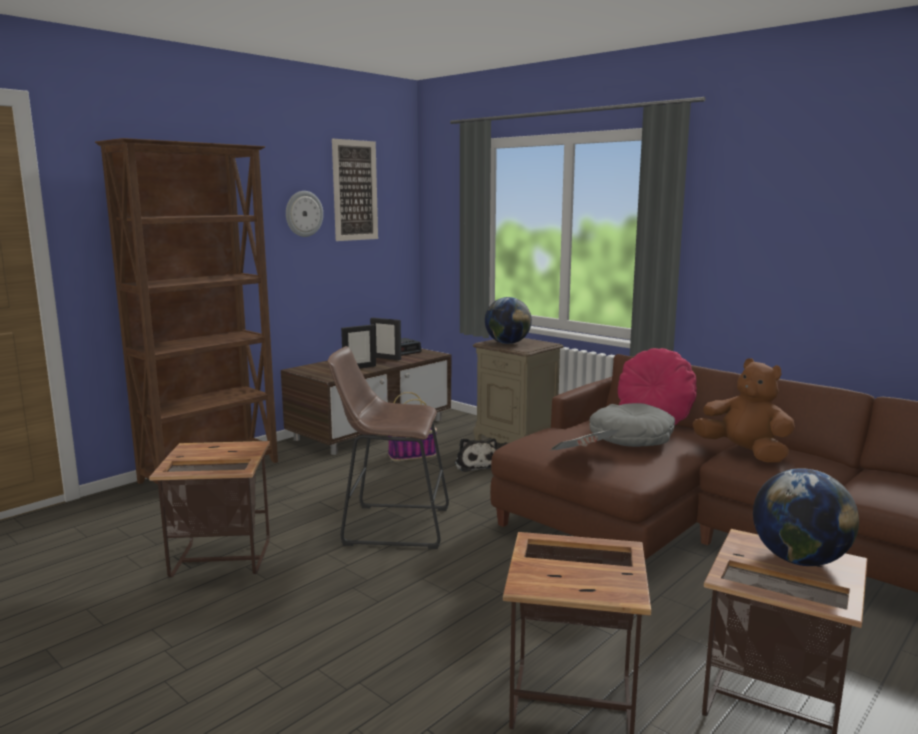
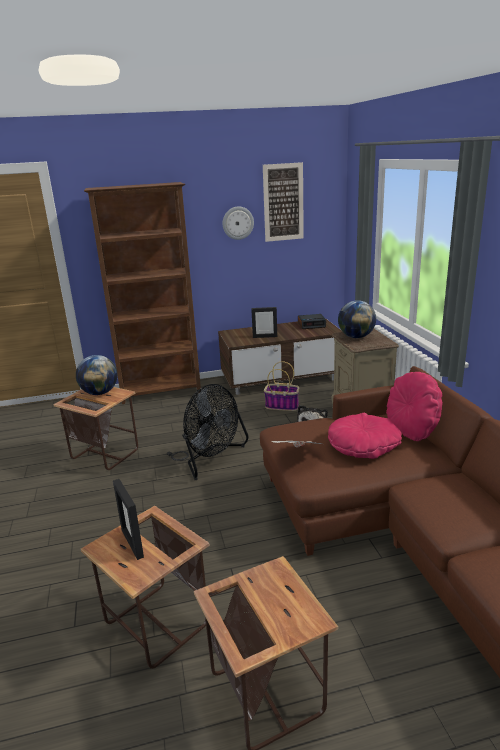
camera: 35 degrees right, 10 degrees up
(386, 358) = (294, 330): picture frame -> picture frame (133, 543)
(390, 525) = (207, 459): brown stool -> black fan
(630, 438) = (362, 445): grey pillow -> pink pillow
(744, 453) = (435, 486): brown plush toy -> none
(798, 560) = (282, 603): globe -> globe (99, 393)

